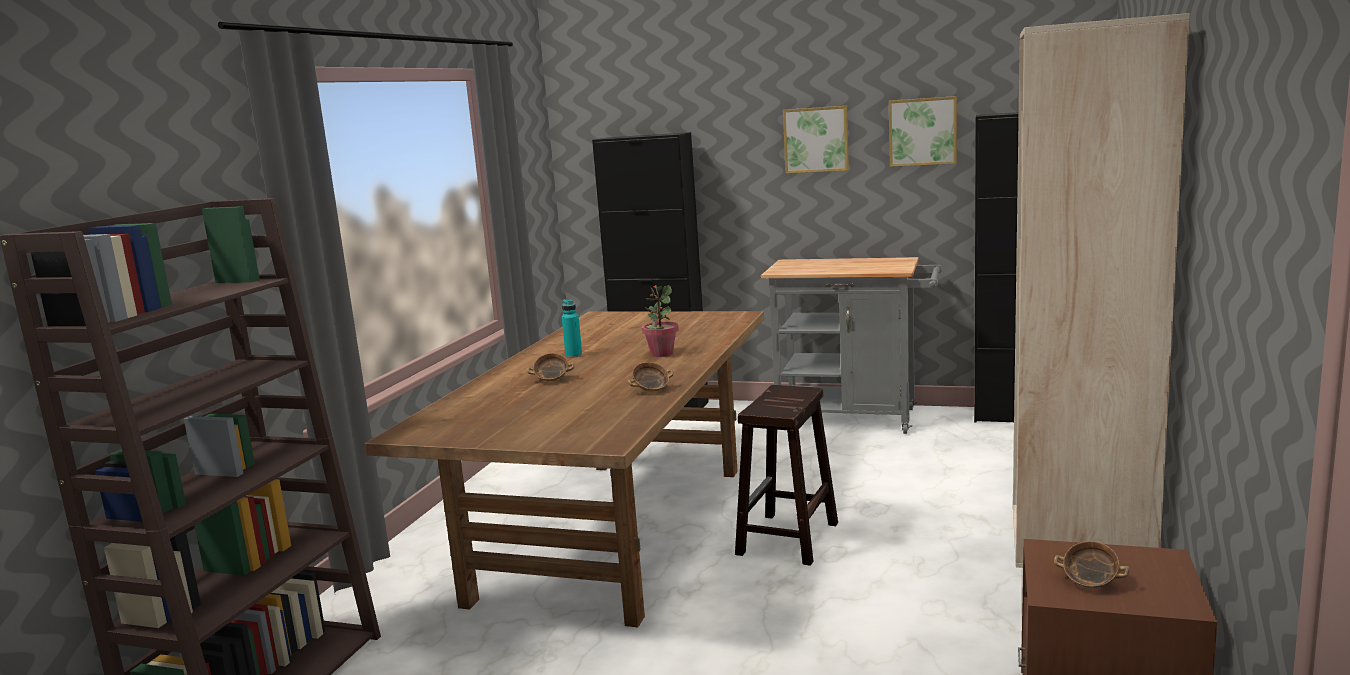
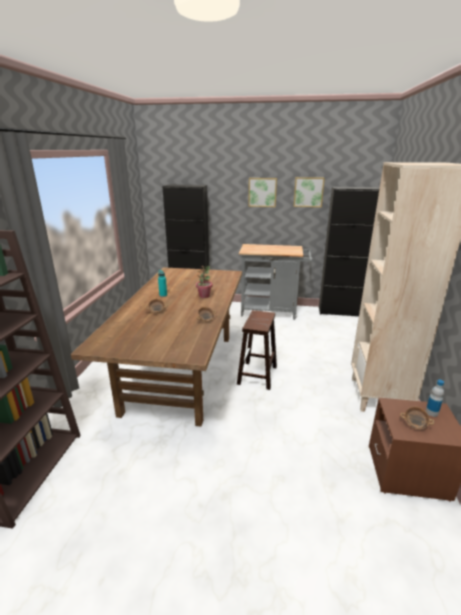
camera: 10 degrees left, 10 degrees up
(1141, 564) = (431, 412): none -> bottle

